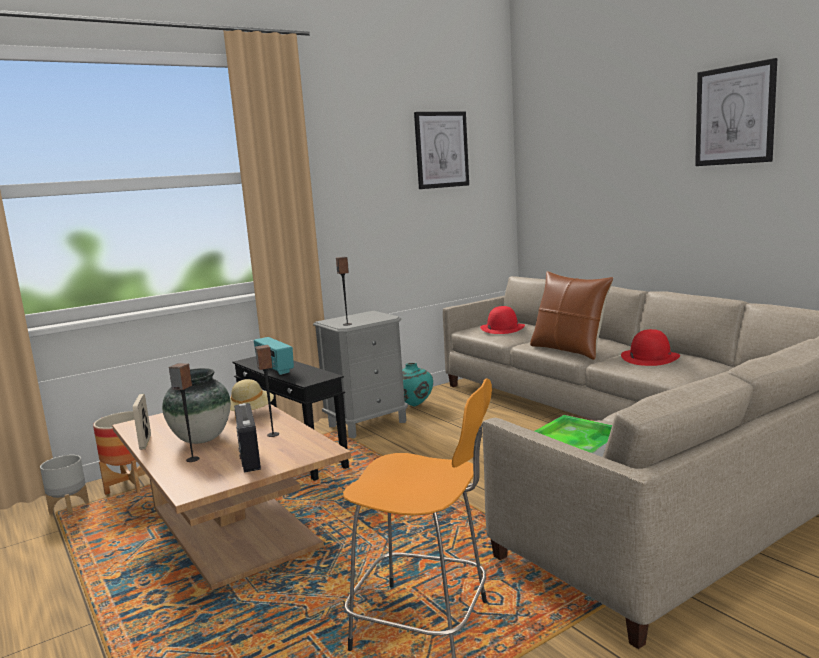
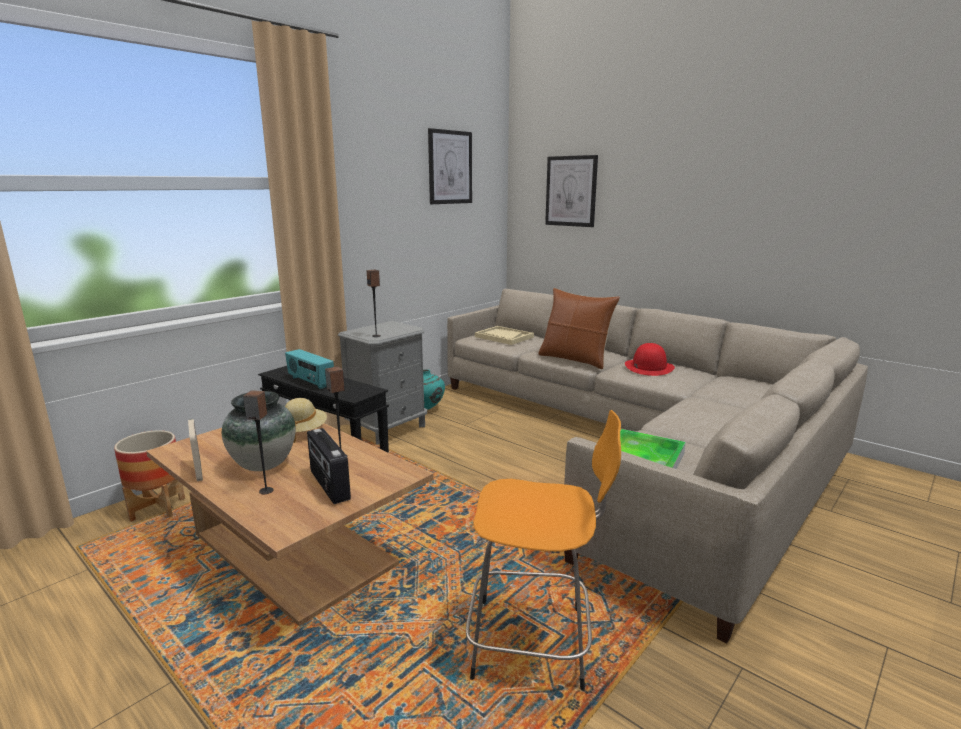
camera: 15 degrees left, 5 degrees up
(70, 508) = (92, 540): grey planter -> none
(502, 328) = (504, 337): red hat -> beige tray
(735, 115) = (723, 159): picture -> picture (571, 191)

